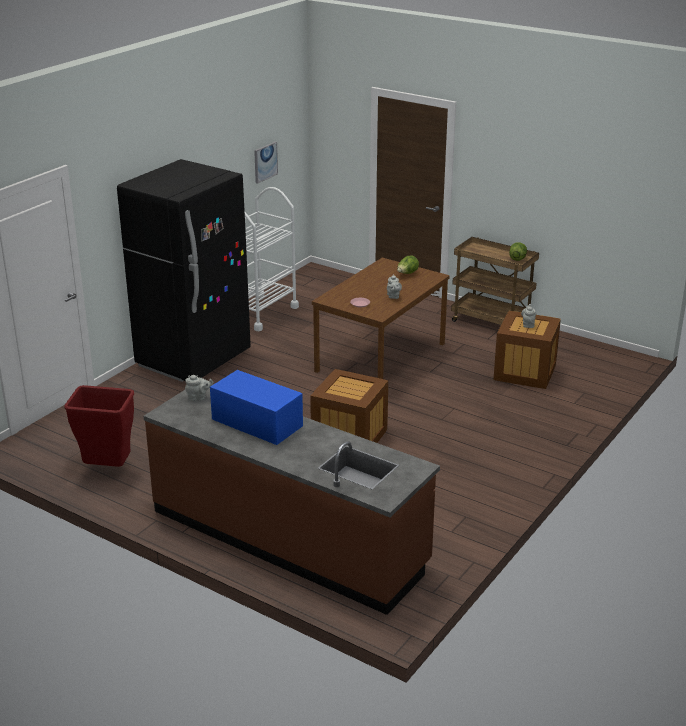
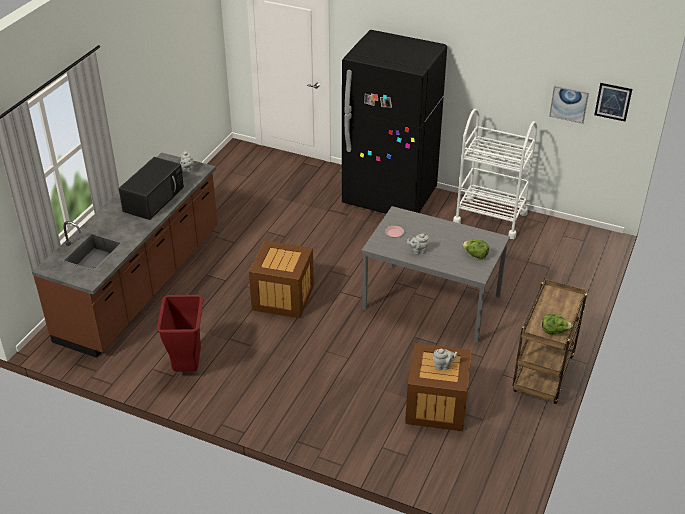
camera: 80 degrees right, 10 degrees up
(108, 468) = (221, 190): red trash can -> red trash can (188, 367)
(255, 422) = (154, 198): blue microwave -> black microwave
(289, 140) = (613, 102): none -> picture
(380, 357) = (432, 301): brown dining table -> grey dining table

